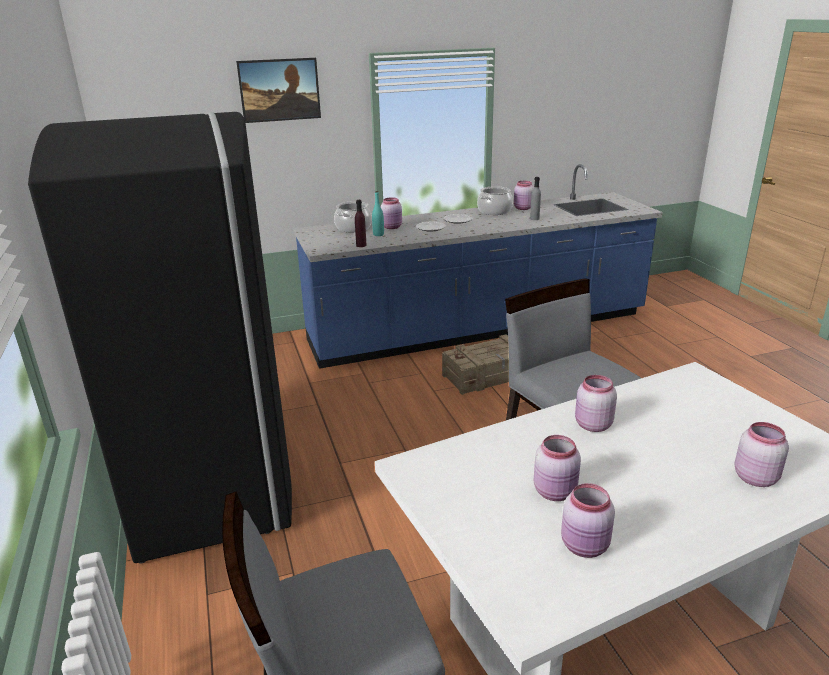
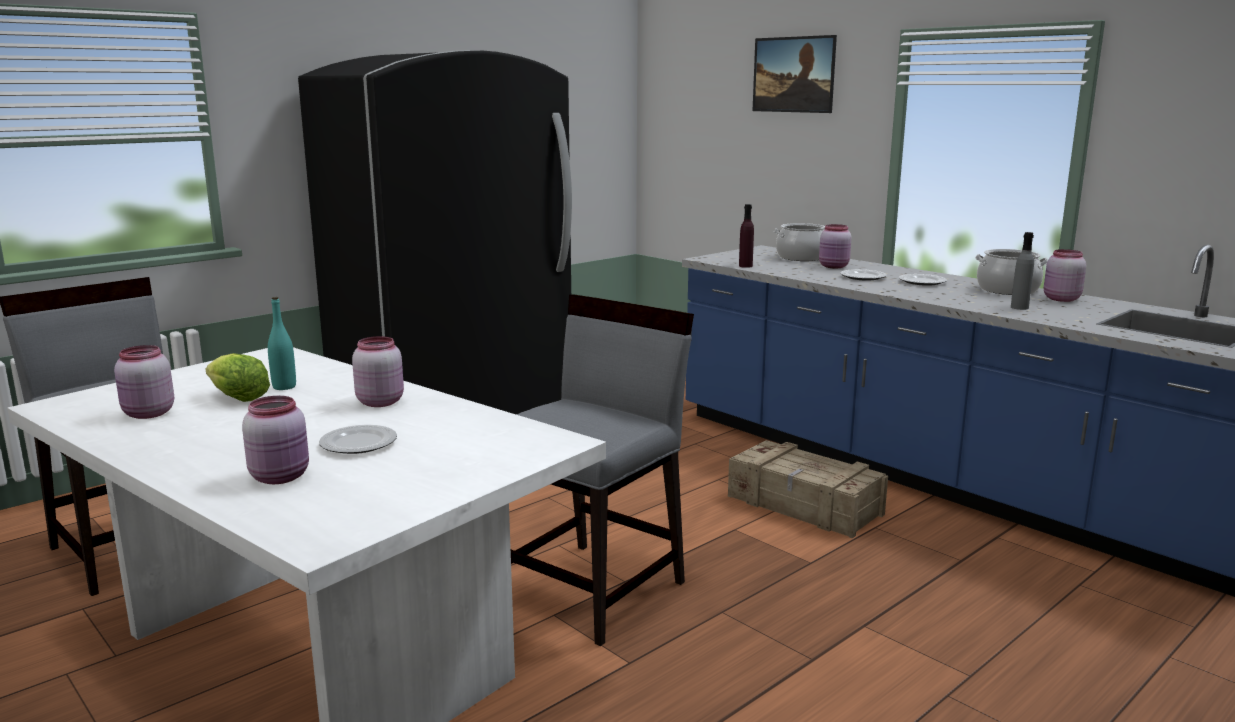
camera: 65 degrees right, 10 degrees down
(378, 234) = (795, 266): turquoise bottle -> turquoise bottle (284, 387)
(556, 492) = (238, 398): pink jar -> lettuce
(687, 441) = (359, 443): none -> plate

